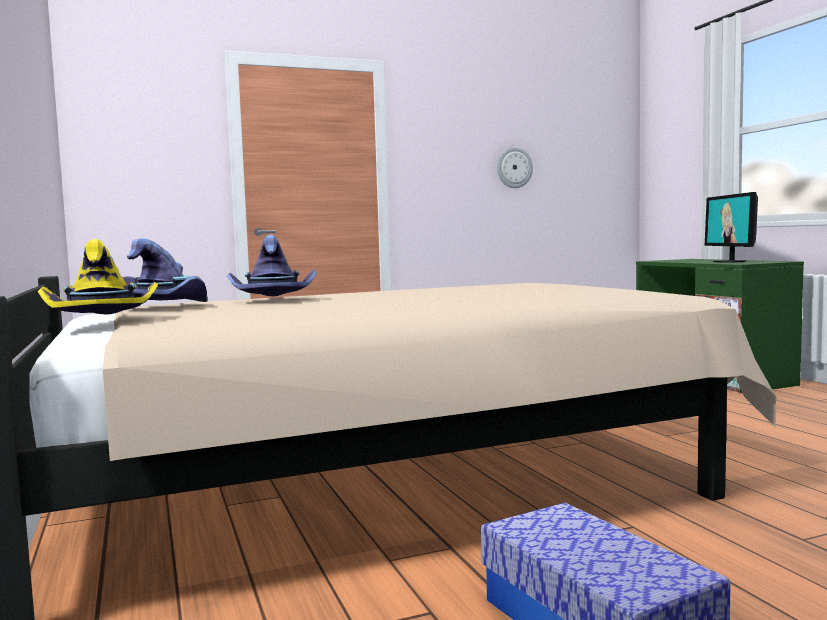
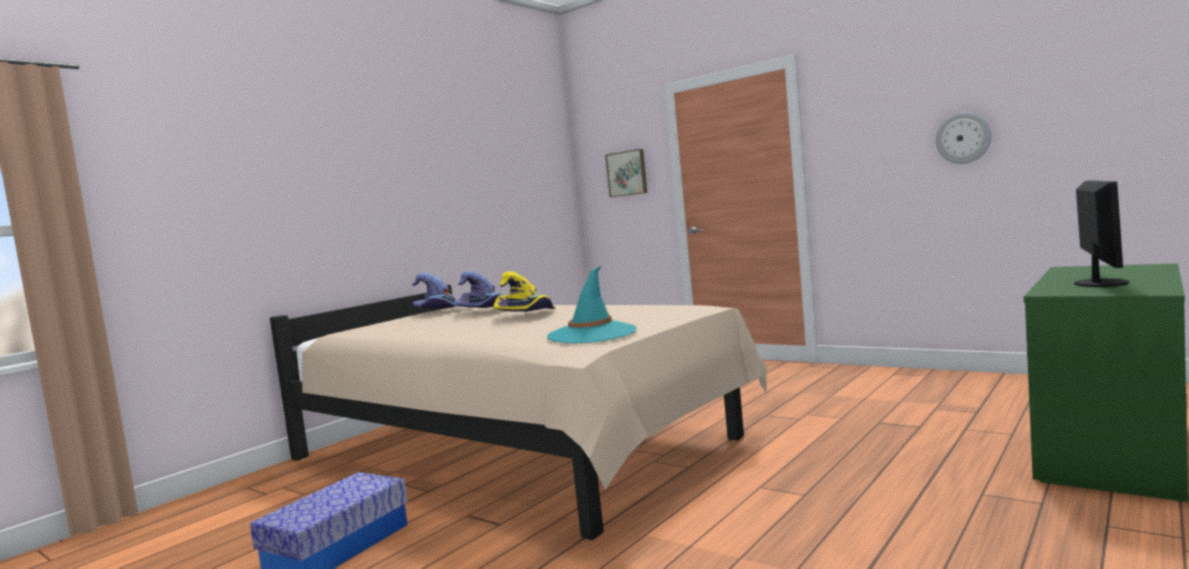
camera: 60 degrees right, 0 degrees up
(102, 320) = (377, 321): yellow hat -> yellow hat (526, 315)
(159, 151) = (627, 173): none -> picture
(614, 291) = (592, 334): none -> turquoise hat
(730, 261) = (1099, 283): monitor -> monitor turned 150 degrees clockwise

